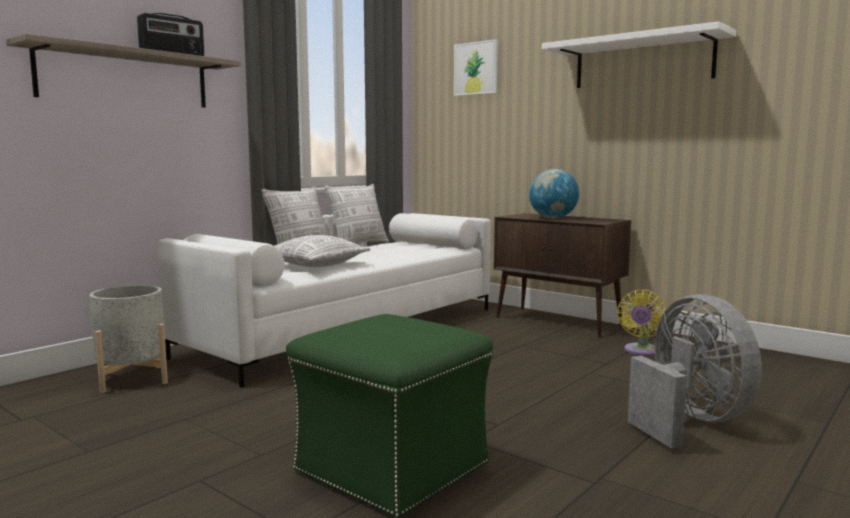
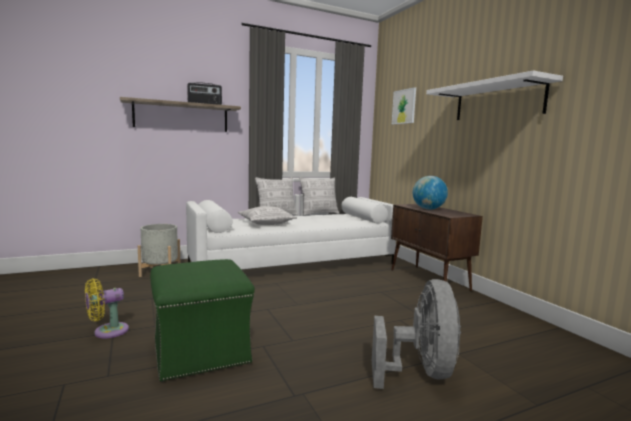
camera: 25 degrees right, 0 degrees up
(641, 351) = (459, 312): yellow fan -> yellow fan (107, 332)

